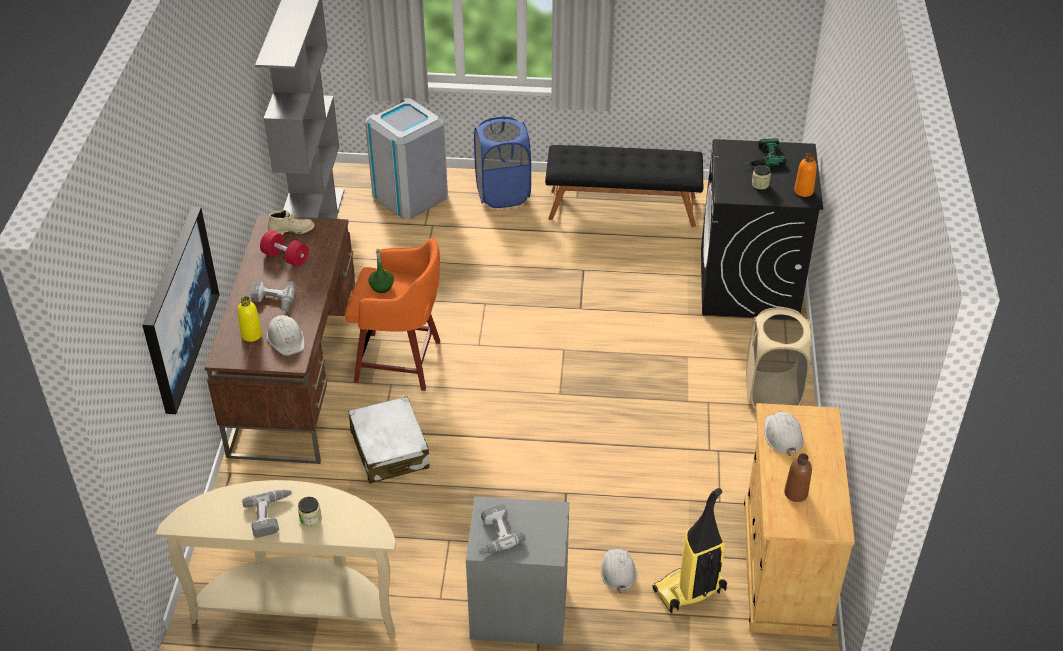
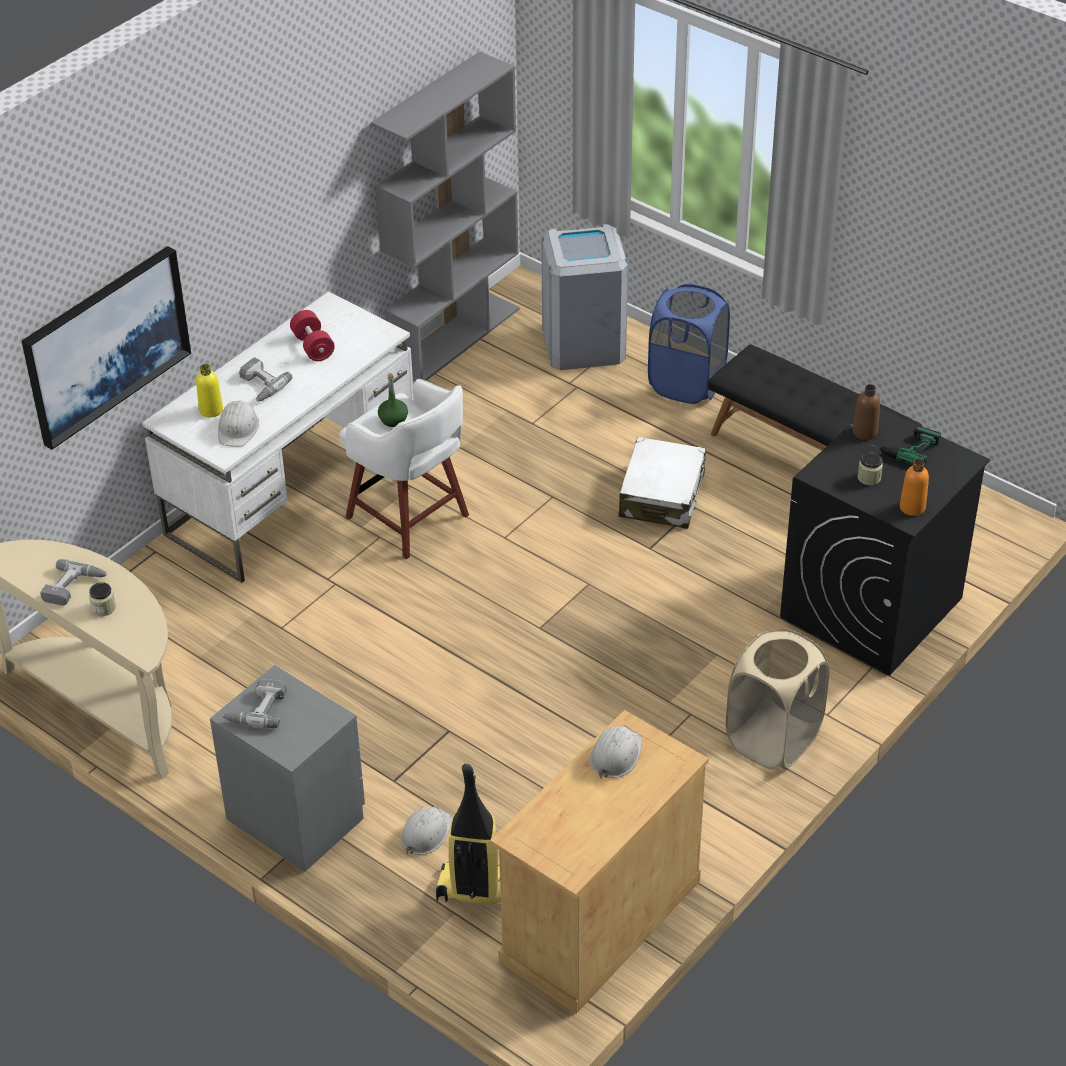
camera: 35 degrees right, 0 degrees up
(292, 230) = (345, 321): beige boot -> none
(296, 380) = (293, 489): brown desk -> white desk
(389, 449) = (318, 601): white suitcase -> white suitcase (662, 495)
(401, 362) = (410, 519): orange stool -> white stool
(796, 493) = (566, 817): brown bottle -> brown bottle (865, 432)

